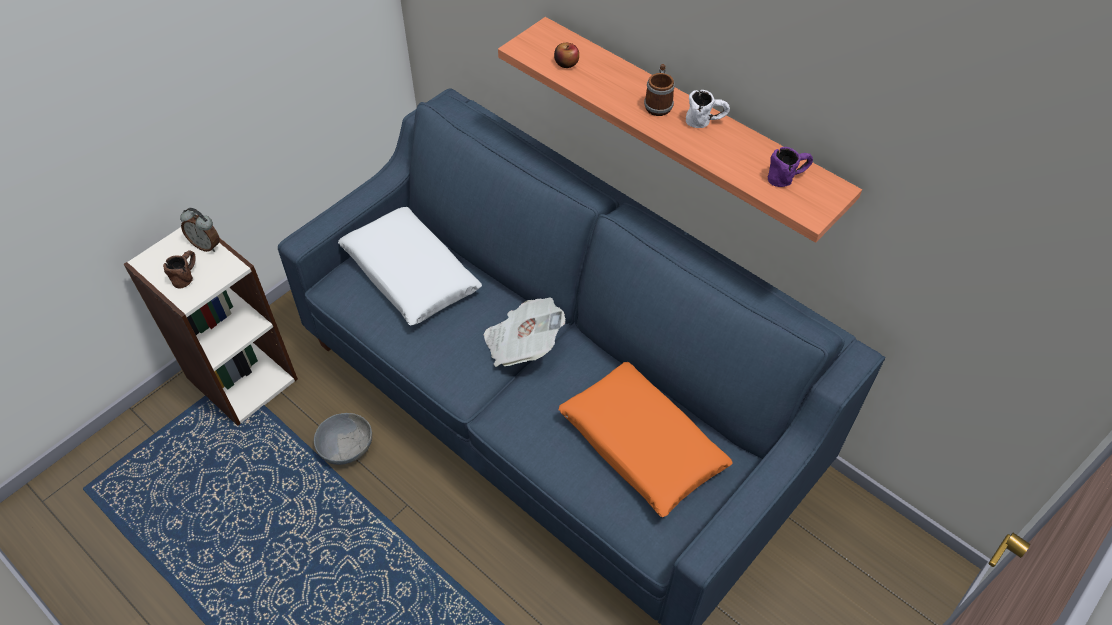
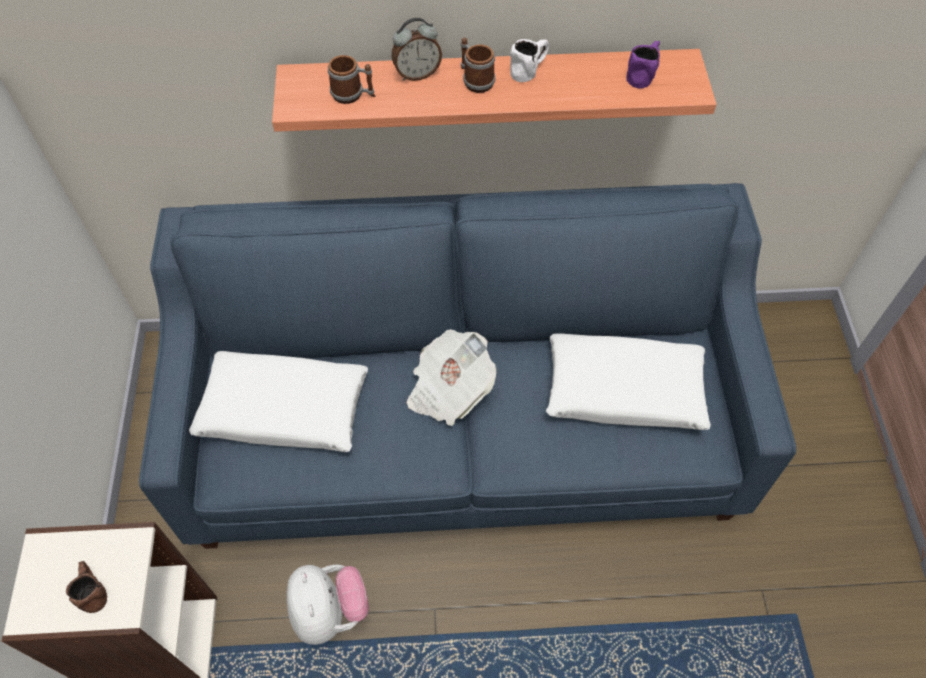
camera: 45 degrees left, 5 degrees up
(207, 245) = (77, 544): alarm clock -> alarm clock (417, 74)
(346, 447) = (329, 612): grey bowl -> plush toy
(566, 63) = (353, 95): apple -> mug
(641, 445) = (624, 390): orange pillow -> white pillow

